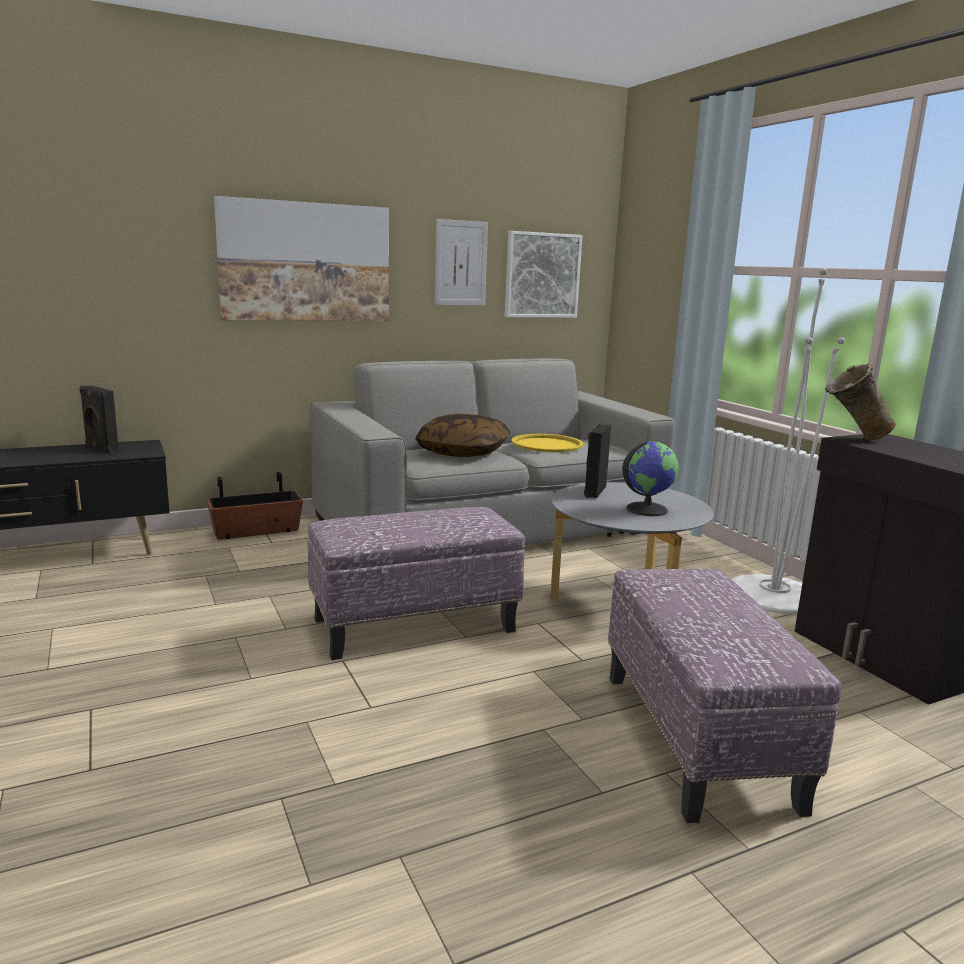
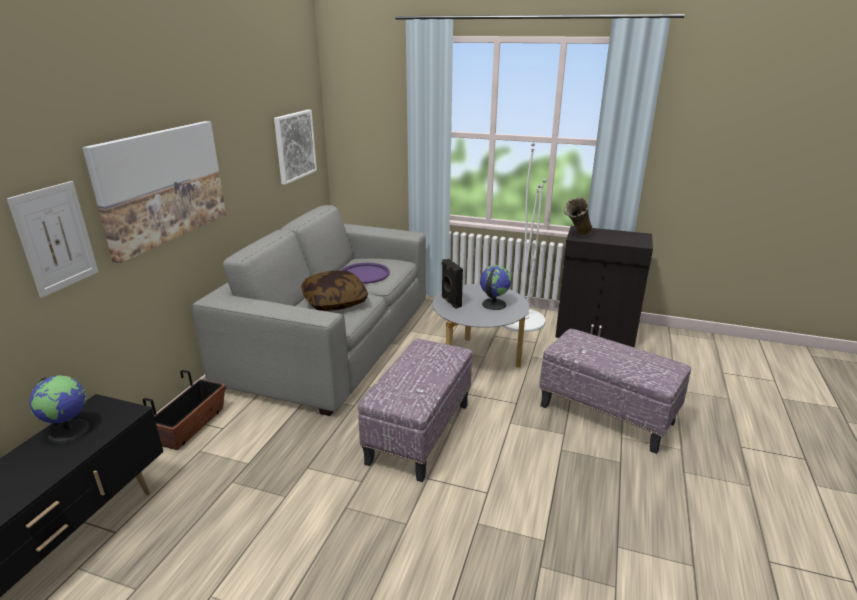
camera: 45 degrees left, 10 degrees up
(101, 448) = (69, 430): black speaker -> globe
(460, 263) = (253, 152): picture -> picture (55, 238)
(547, 444) = (365, 274): yellow tray -> purple tray

